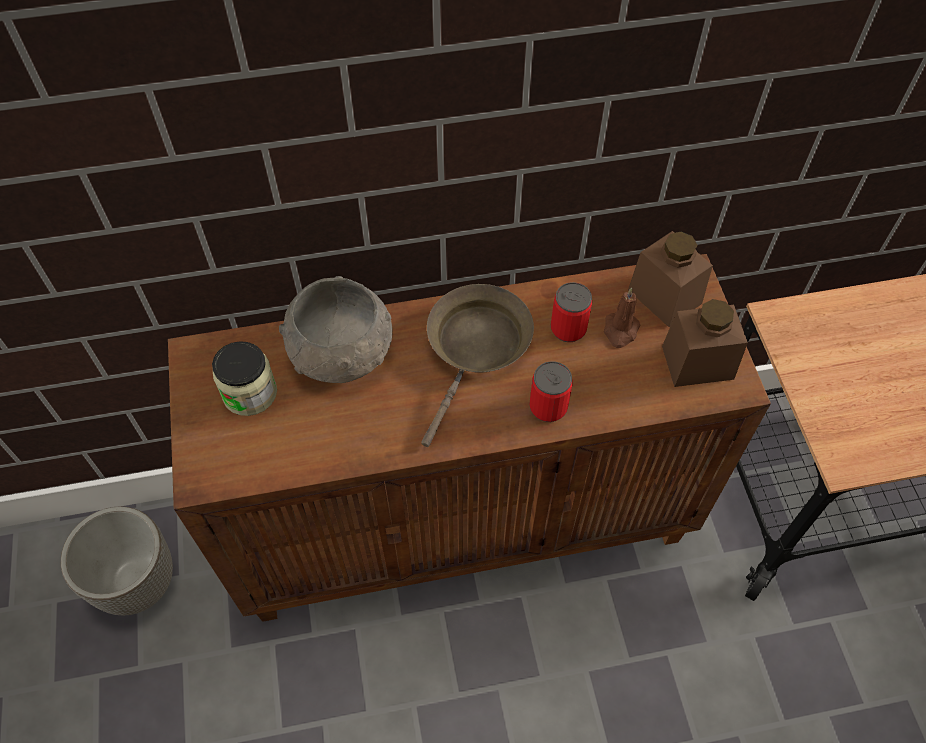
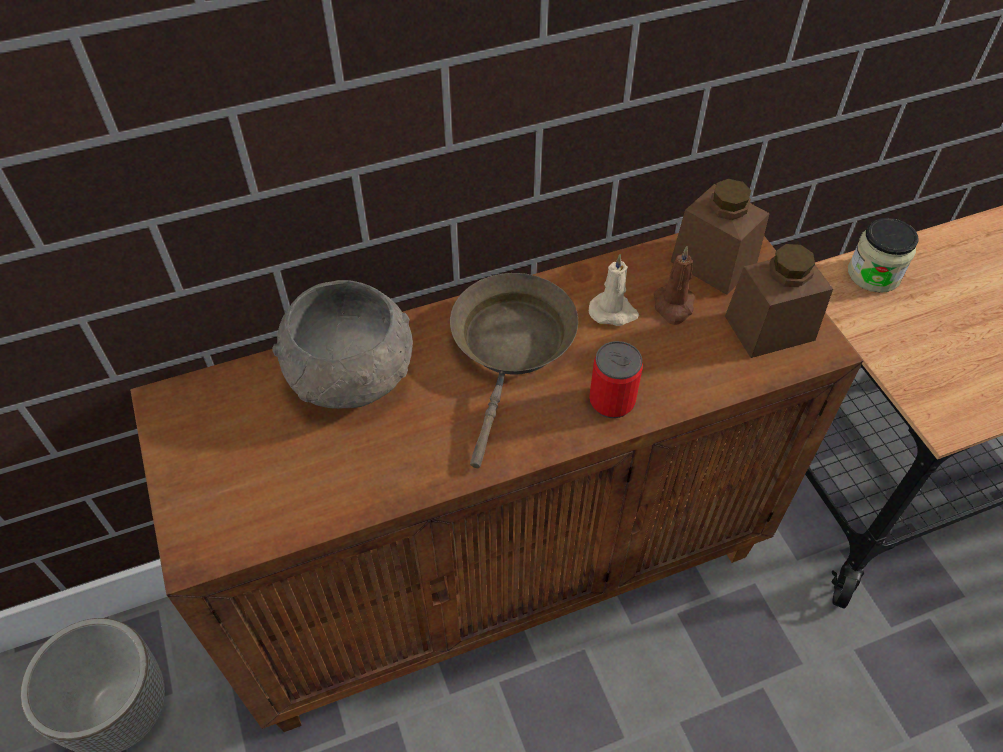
camera: 10 degrees left, 5 degrees down
(250, 393) = (244, 438): jar -> jar (873, 274)
(568, 329) = (613, 312): can -> beige candle

